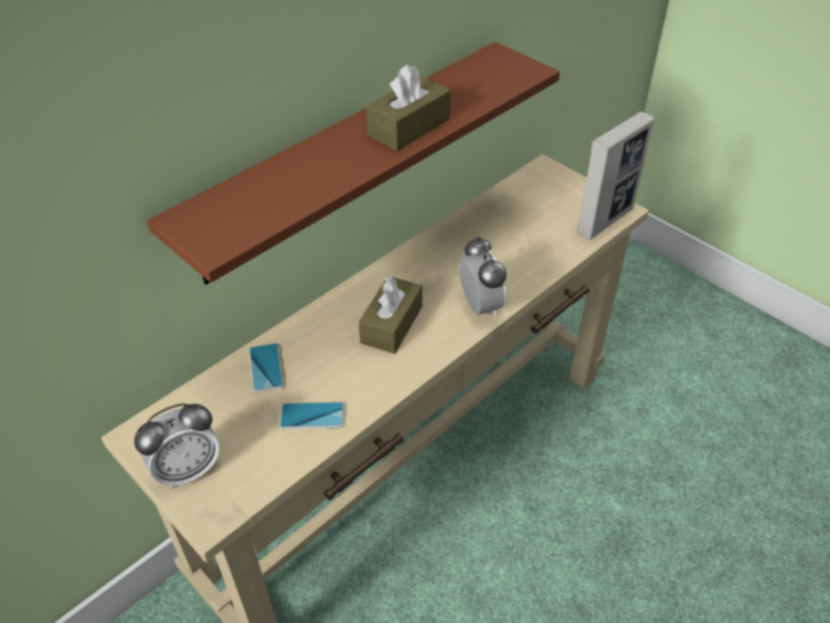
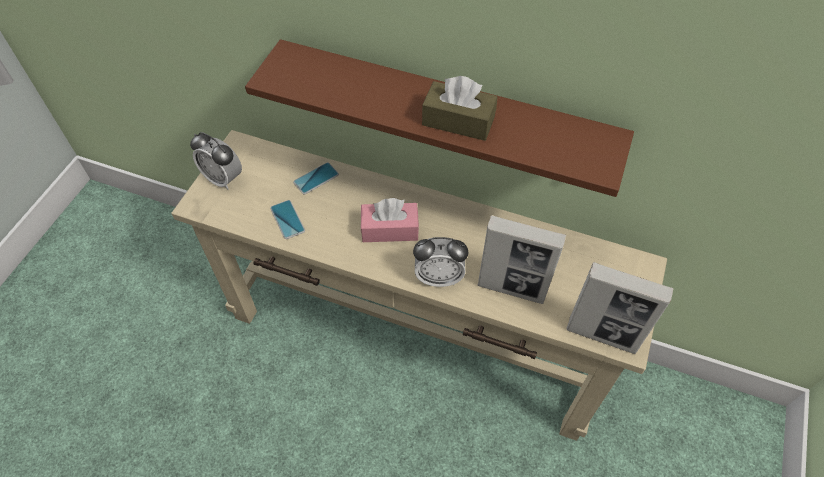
camera: 65 degrees right, 10 degrees up
(391, 324) = (390, 229): brown tissue box -> pink tissue box
(480, 306) = (439, 277): alarm clock -> alarm clock turned 45 degrees clockwise
(524, 258) = (512, 289): none -> picture frame

